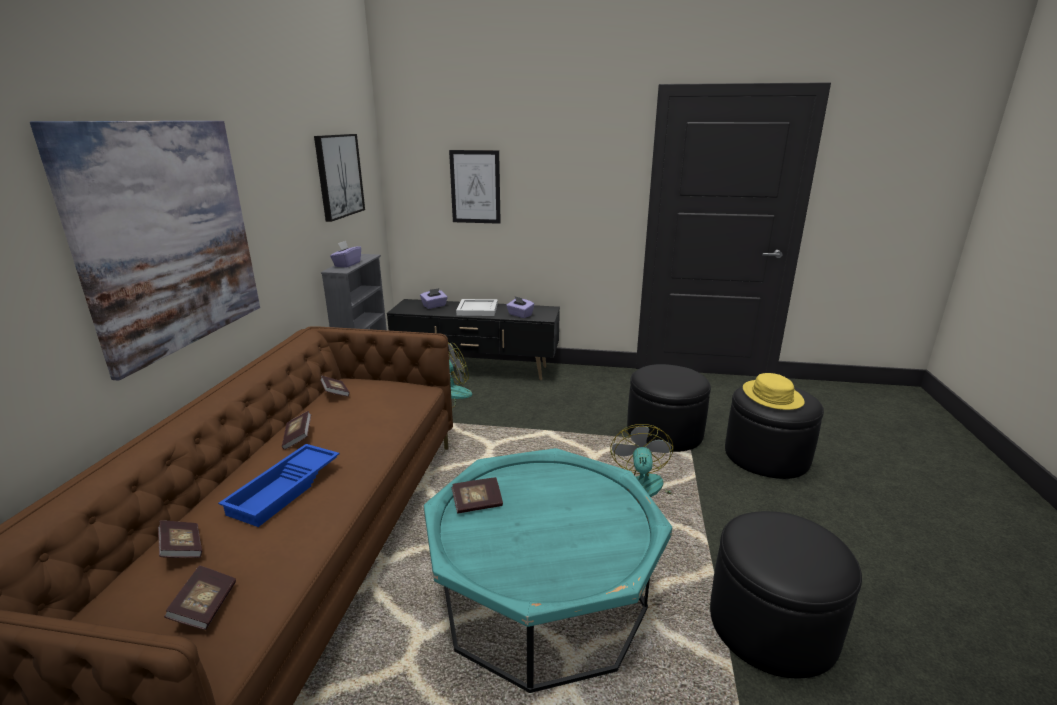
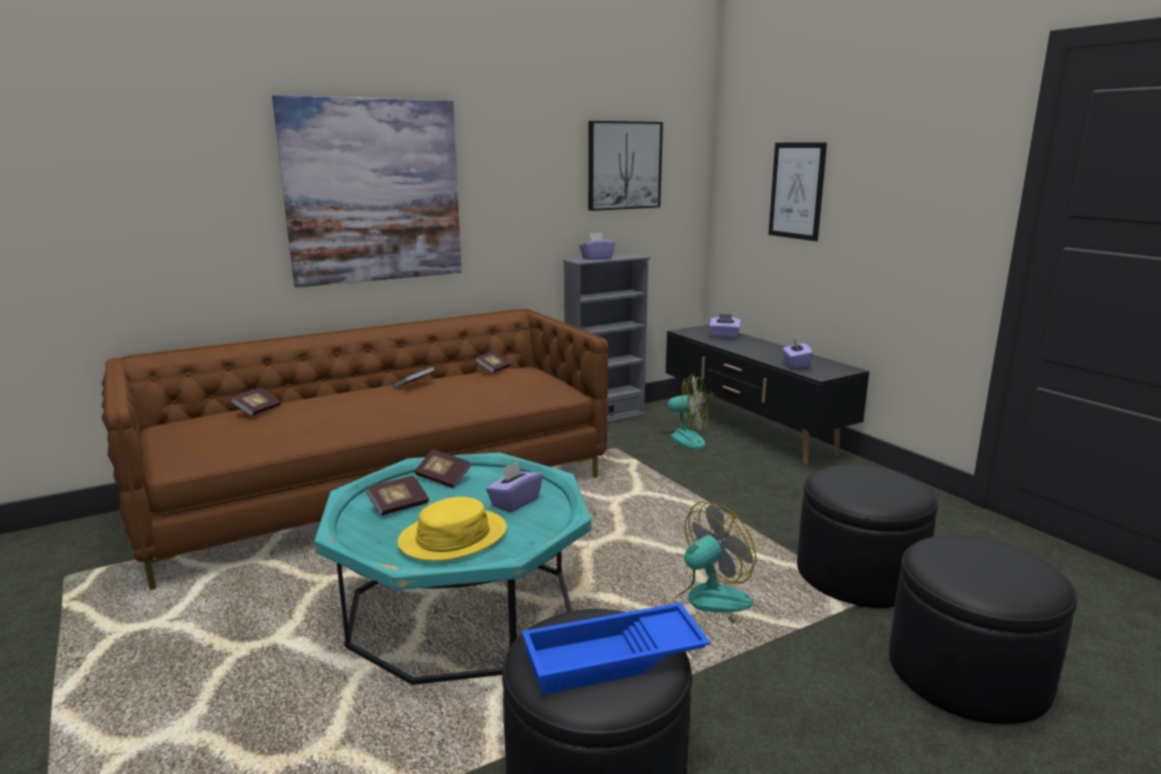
camera: 50 degrees right, 5 degrees down
(205, 607) = (215, 438): book -> book (398, 506)
(286, 490) = (348, 407): blue tray -> blue tray (613, 659)
(477, 309) = (759, 349): white tray -> none
(560, 490) = (514, 502): none -> purple tissue box
(772, 396) = (974, 559): yellow hat -> yellow hat (453, 536)

